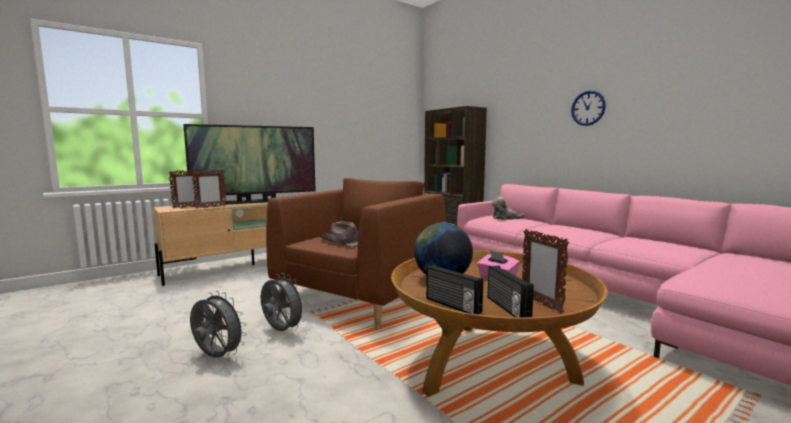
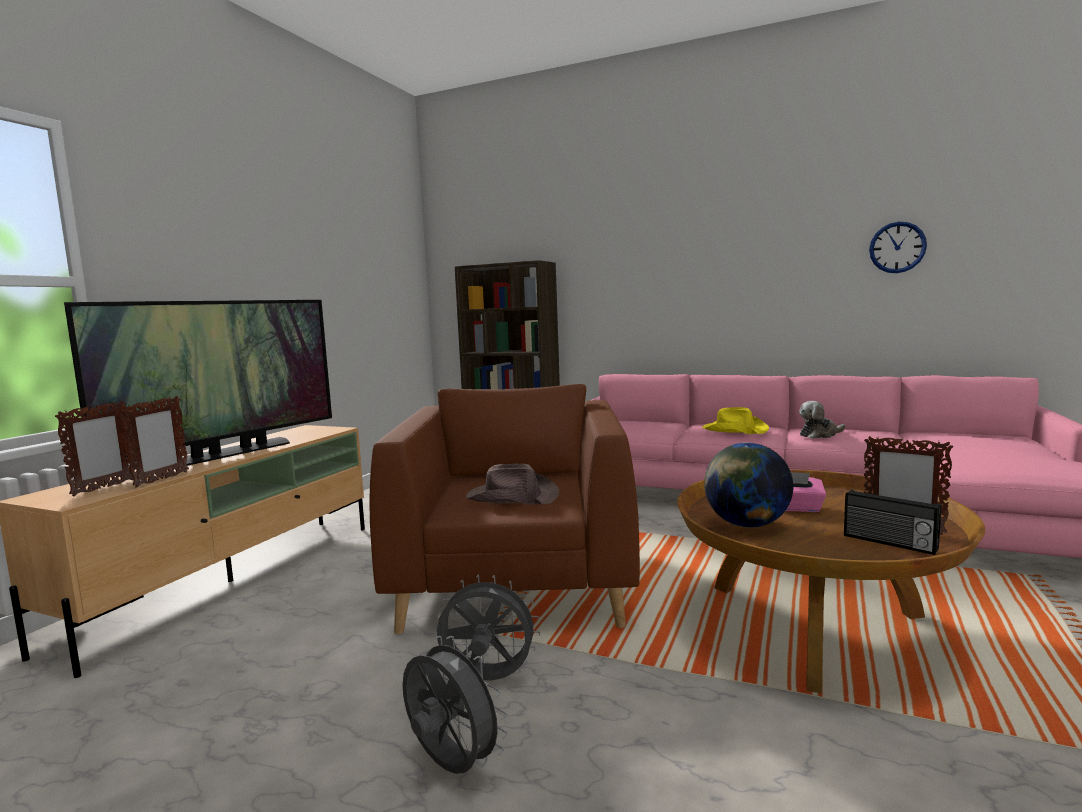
camera: 30 degrees left, 0 degrees up
(217, 357) = (450, 766): grey fan -> grey fan turned 45 degrees clockwise
(452, 305) = (837, 556): radio -> none
(505, 218) = (632, 424): plush toy -> plush toy (819, 435)
(566, 230) = (734, 430): none -> yellow hat
(588, 108) = (714, 267): wall clock -> wall clock (897, 247)

